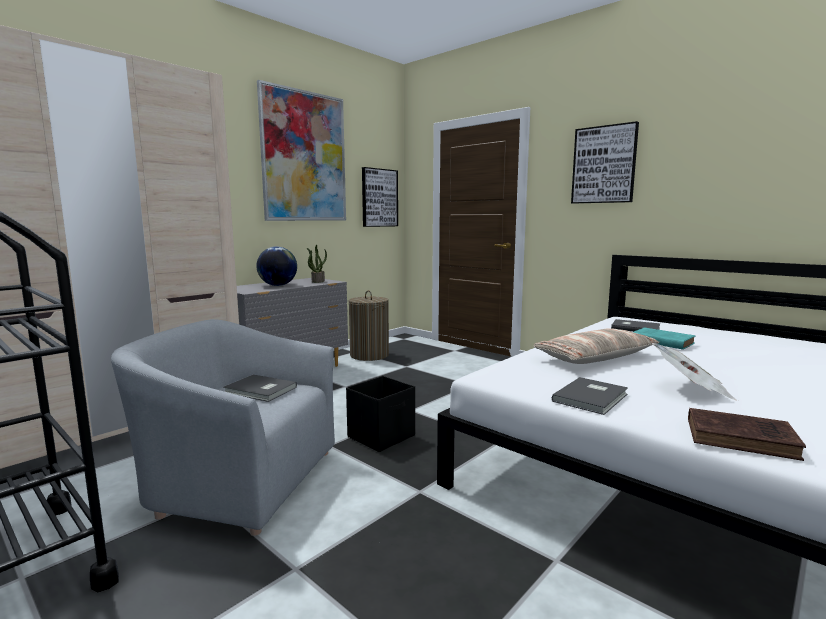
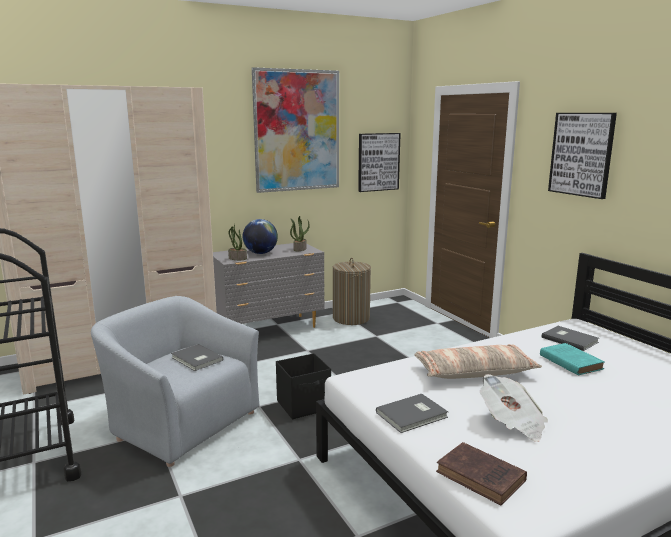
camera: 20 degrees right, 5 degrees up
(255, 290) = (237, 258): none -> potted plant

